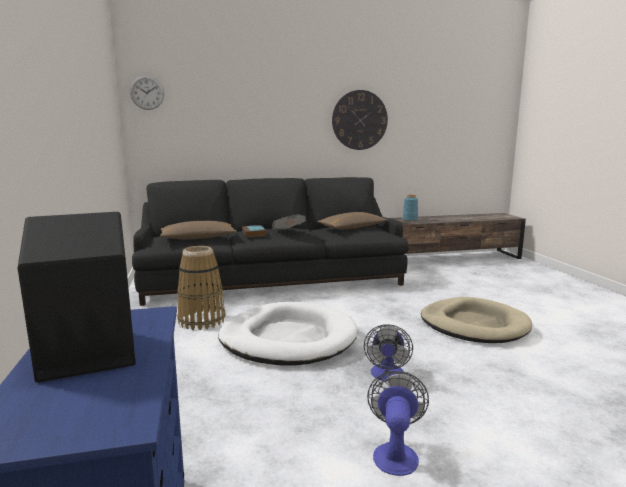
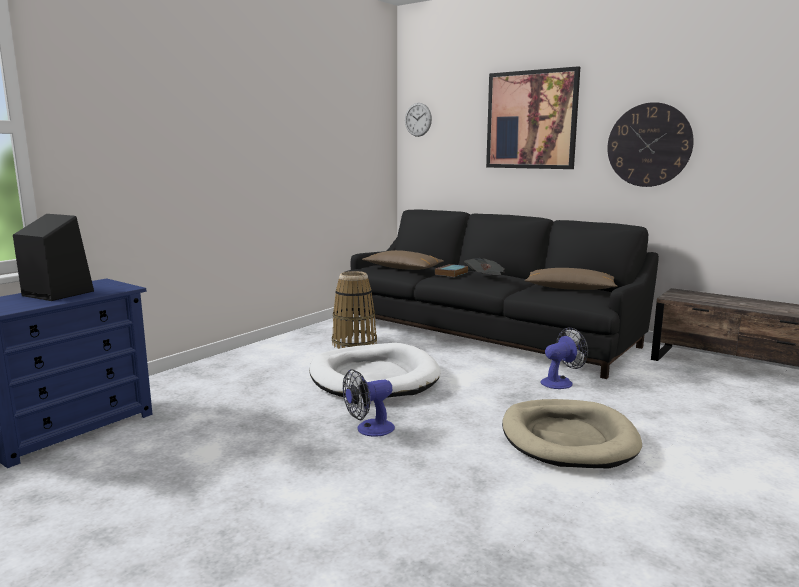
camera: 50 degrees right, 0 degrees up
(268, 98) = (531, 120): none -> picture
(395, 452) = (250, 465): fan -> fan (561, 382)
(410, 220) = (705, 297): blue vase -> none

